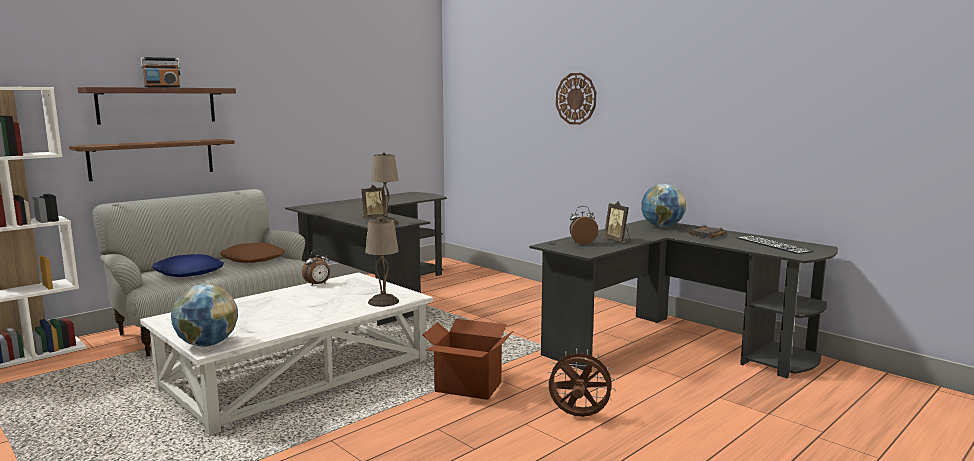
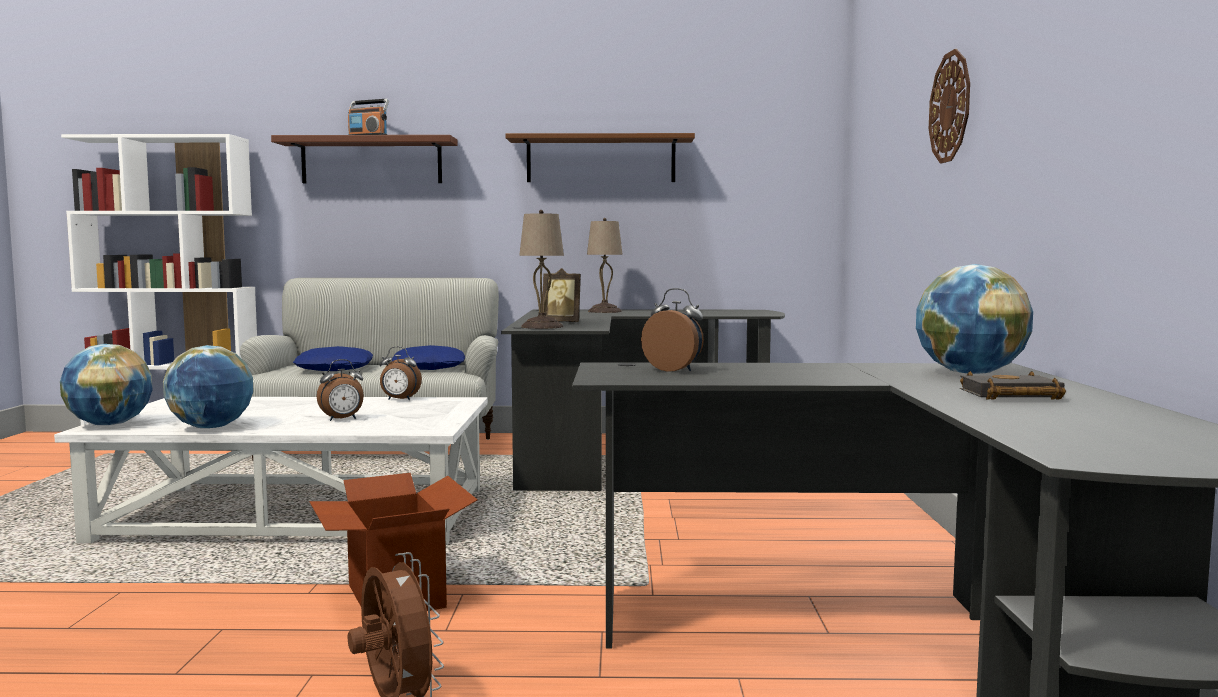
camera: 45 degrees right, 5 degrees down
(152, 159) = (361, 228): brown shelf -> brown shelf (601, 160)
(253, 259) = (429, 368): brown pillow -> blue pillow
(287, 327) = (211, 428): none -> globe
(341, 303) = (342, 419): none -> alarm clock
(384, 301) = (385, 427): beige table lamp -> beige table lamp (605, 311)
(617, 240) = (759, 375): picture frame -> none
(773, 245) = (1121, 431): keyboard -> none

